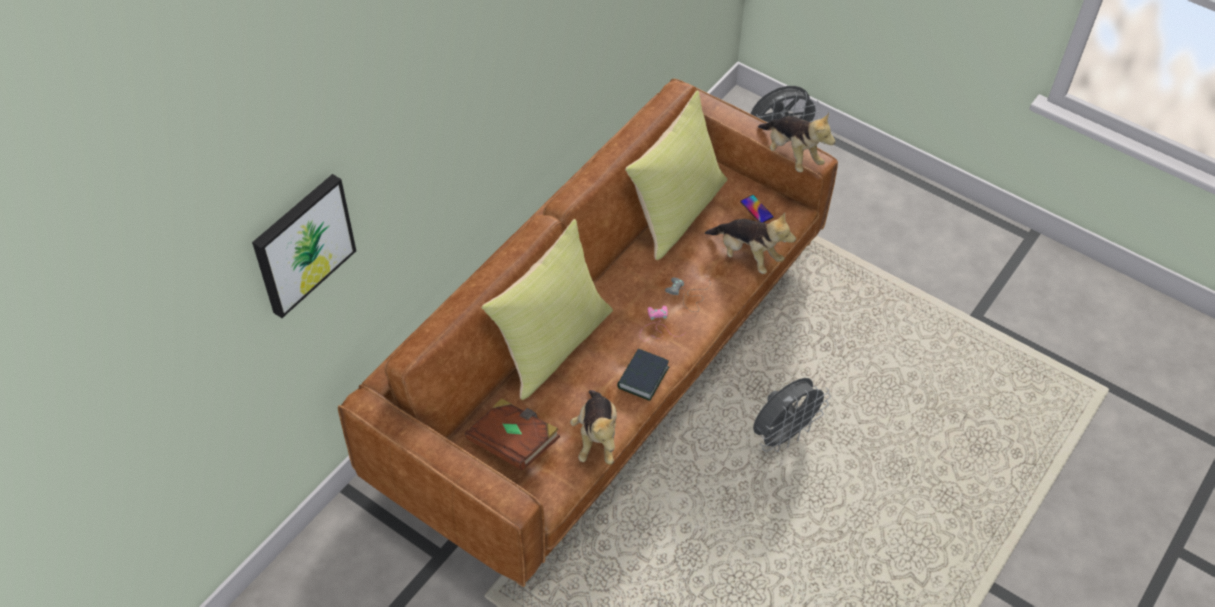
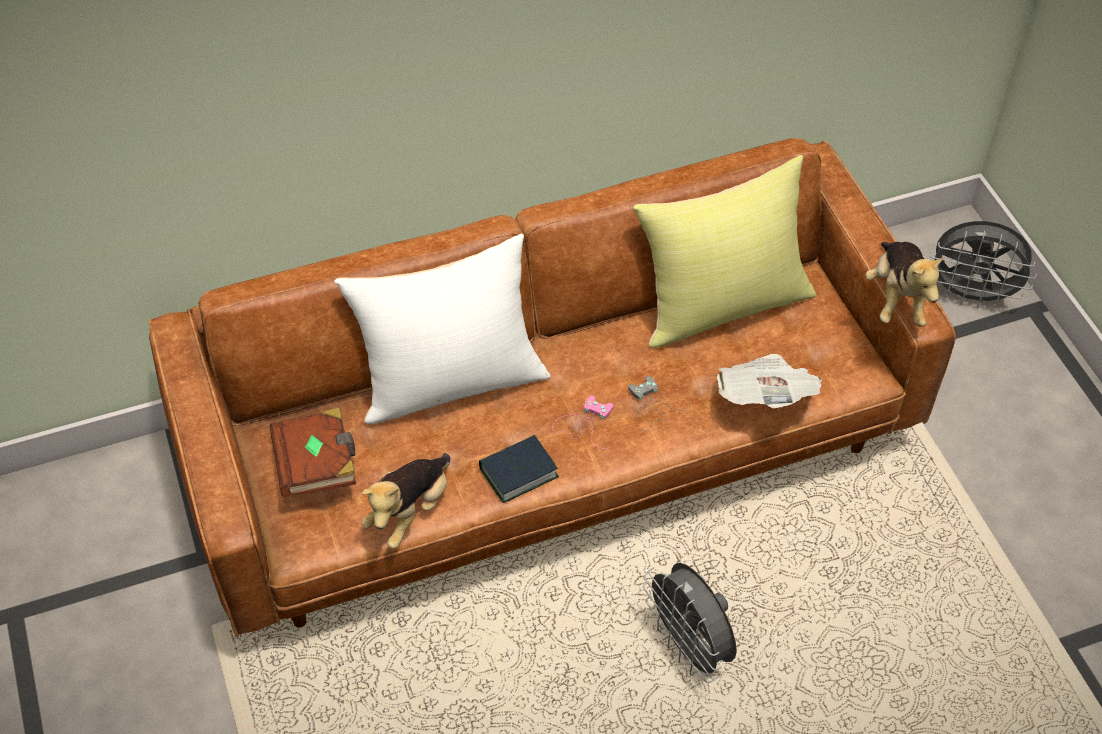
camera: 35 degrees right, 0 degrees up
(302, 244) = (100, 88): picture -> none
(552, 345) = (451, 381): yellow pillow -> white pillow
(747, 255) = (764, 398): plush toy -> newspaper
(756, 209) = (823, 349): phone -> none
(783, 435) = (689, 647): grey fan -> grey fan turned 60 degrees clockwise

